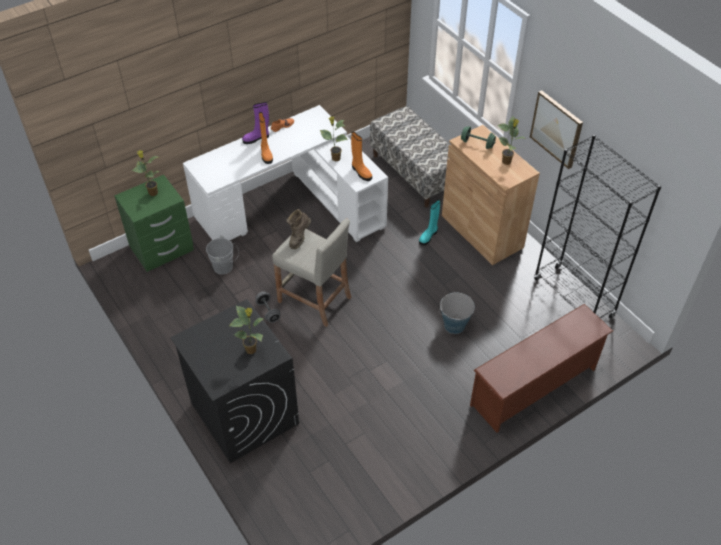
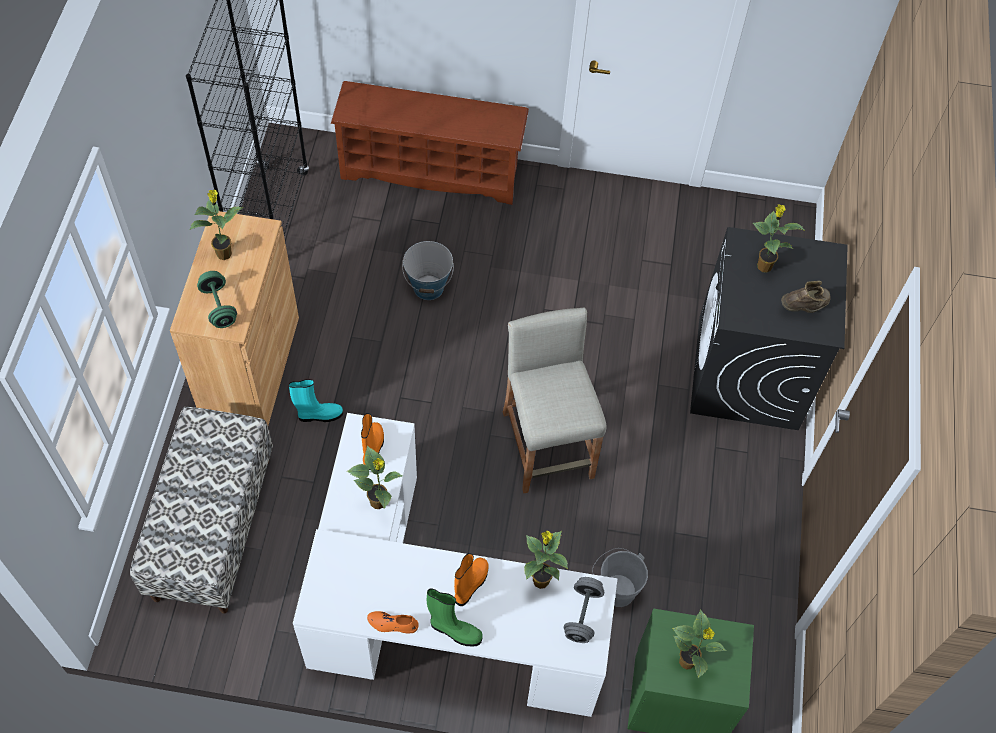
camera: 140 degrees left, 10 degrees up
(239, 173) = (540, 579): none -> potted plant
(256, 138) = (454, 630): purple boot -> green boot
(268, 312) = (617, 474): grey dumbbell -> grey dumbbell (582, 615)
(299, 237) = (552, 418): brown boot -> brown boot (804, 308)
(556, 129) = (166, 168): picture -> none

